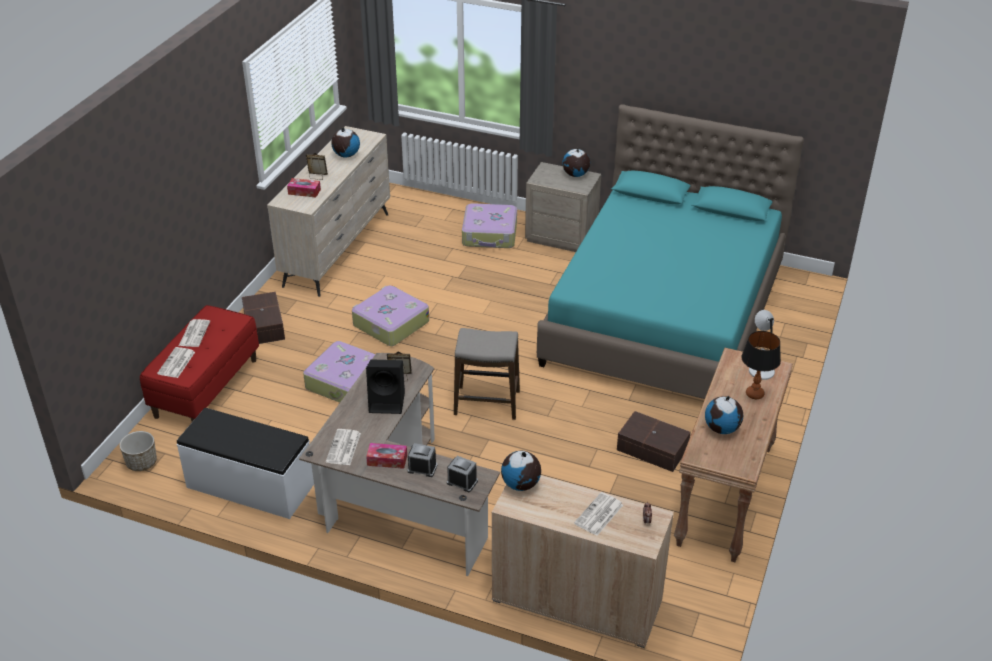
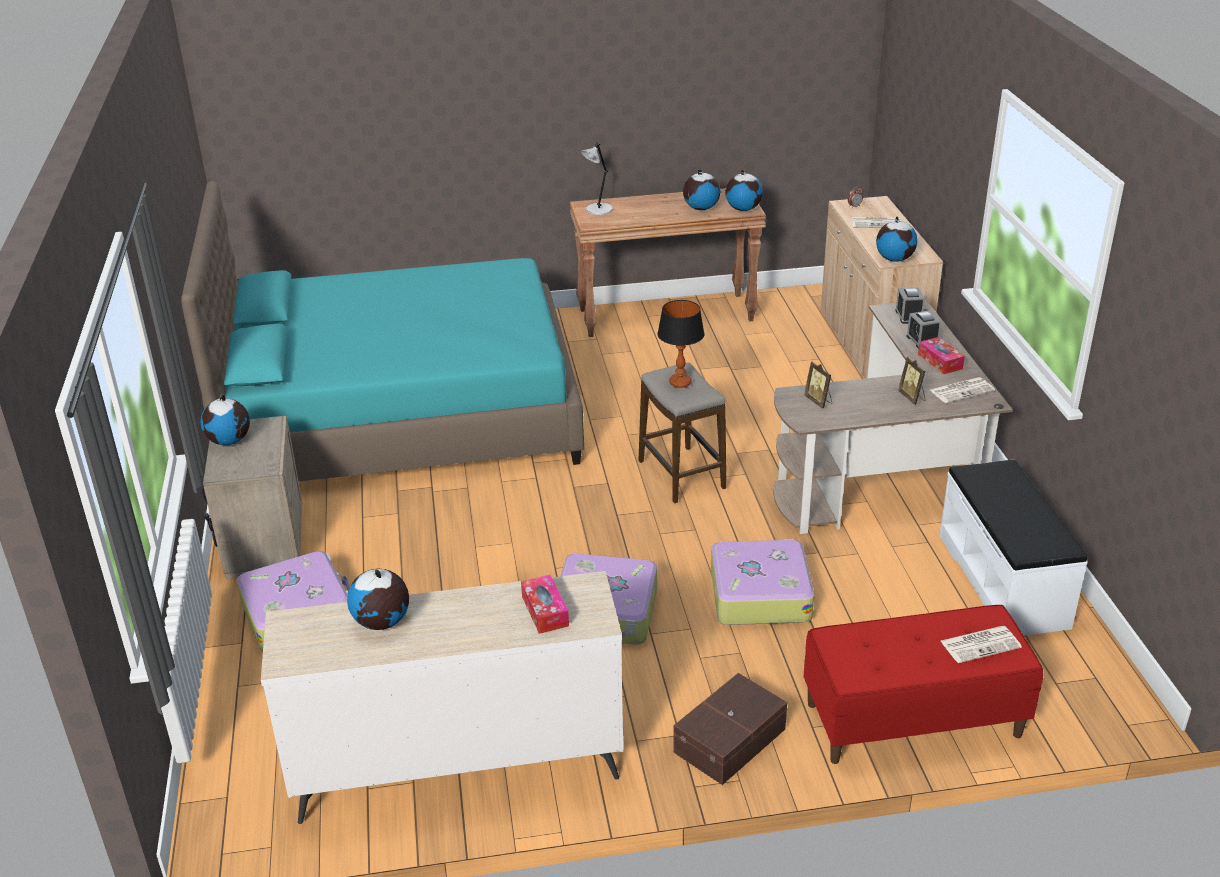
camera: 120 degrees left, 5 degrees down
(141, 462) = (1094, 694): planter -> none
(194, 333) = (908, 666): newspaper -> none
(317, 177) = (484, 621): picture frame -> picture frame (912, 397)
(388, 402) = (865, 392): black speaker -> none
(652, 450) = (645, 361): brown storage box -> none
(702, 453) = (743, 209): none -> globe
(754, 394) = (636, 206): table lamp -> table lamp (680, 383)

